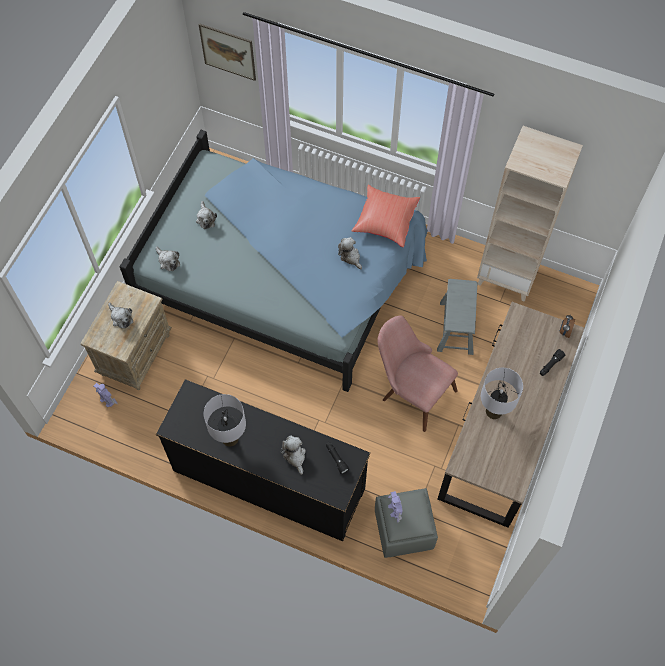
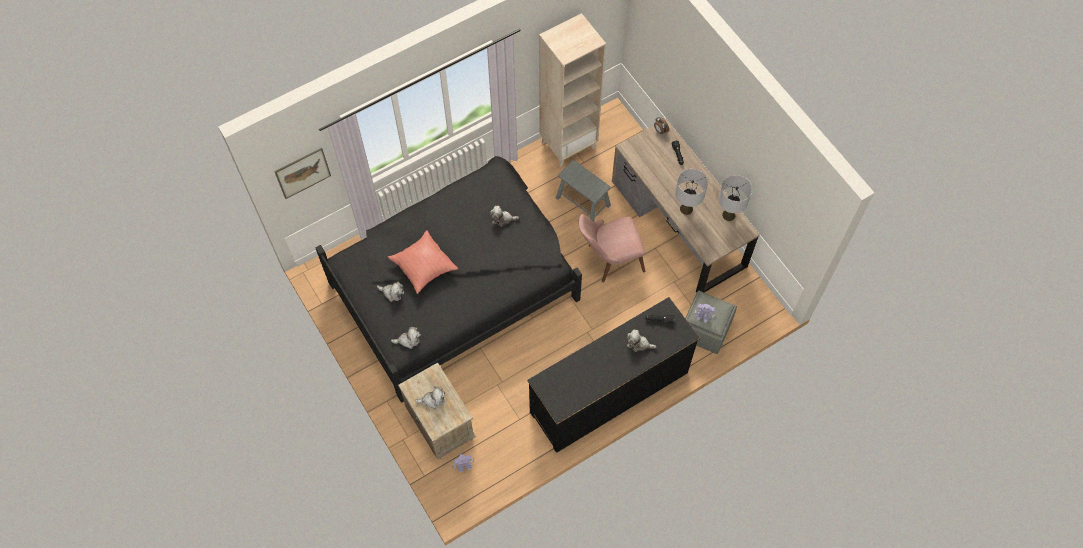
camera: 55 degrees left, 0 degrees up
(229, 438) = (595, 377): grey table lamp -> grey table lamp (728, 215)
(284, 275) = (455, 282): blue bed -> black bed
(385, 221) = (491, 180): red pillow -> red pillow (423, 267)

